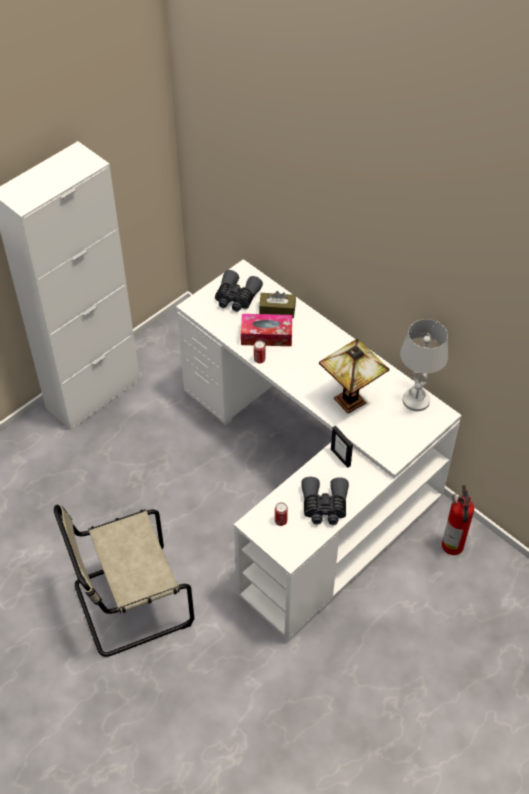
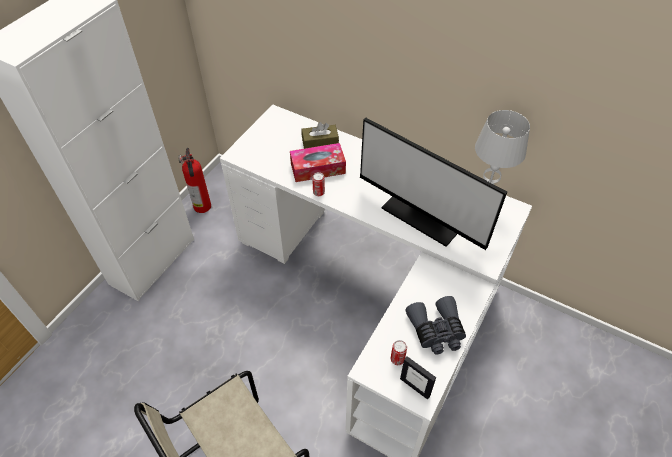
camera: 15 degrees left, 0 degrees up
(236, 297) = (277, 139): grey binoculars -> none
(340, 457) = (432, 274): picture frame -> picture frame (415, 387)
(352, 401) = (424, 214): table lamp -> monitor
(452, 547) = (525, 331): fire extinguisher -> fire extinguisher (202, 207)

